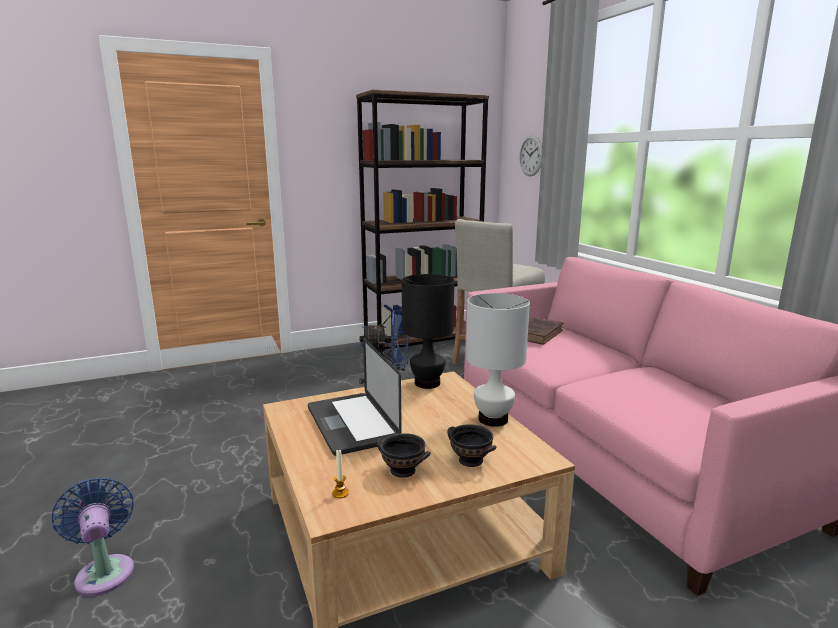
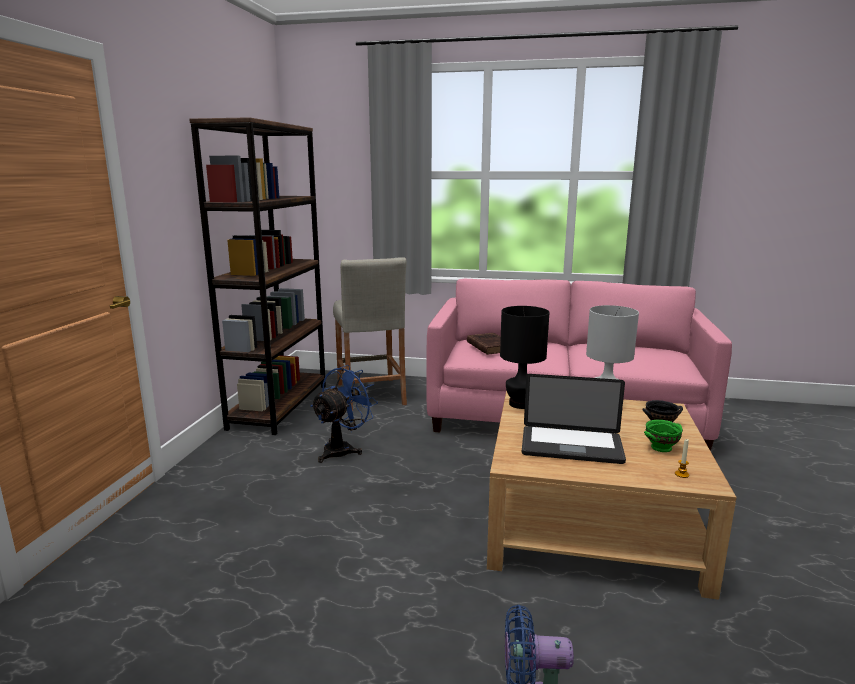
camera: 55 degrees left, 0 degrees up
(402, 470) = (660, 447): black bowl -> green bowl
(531, 155) = (340, 189): wall clock -> none

